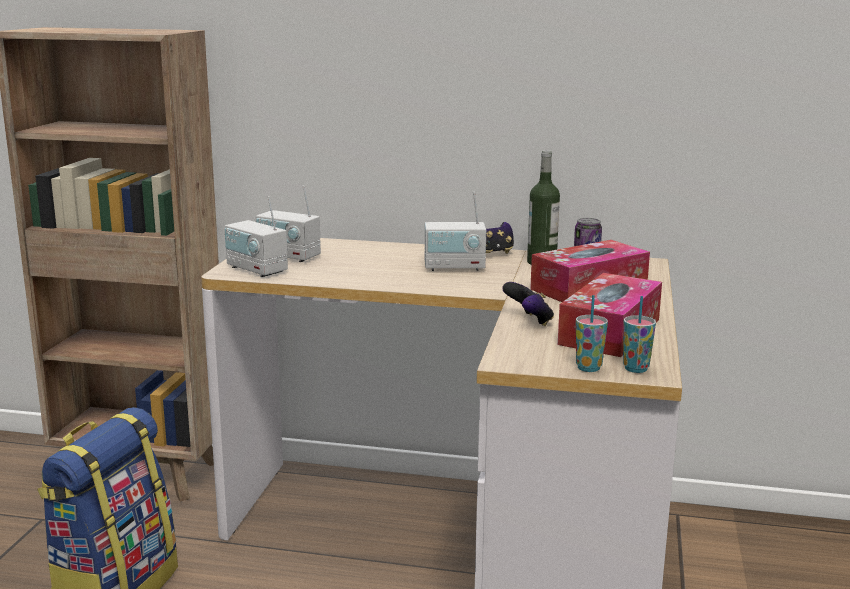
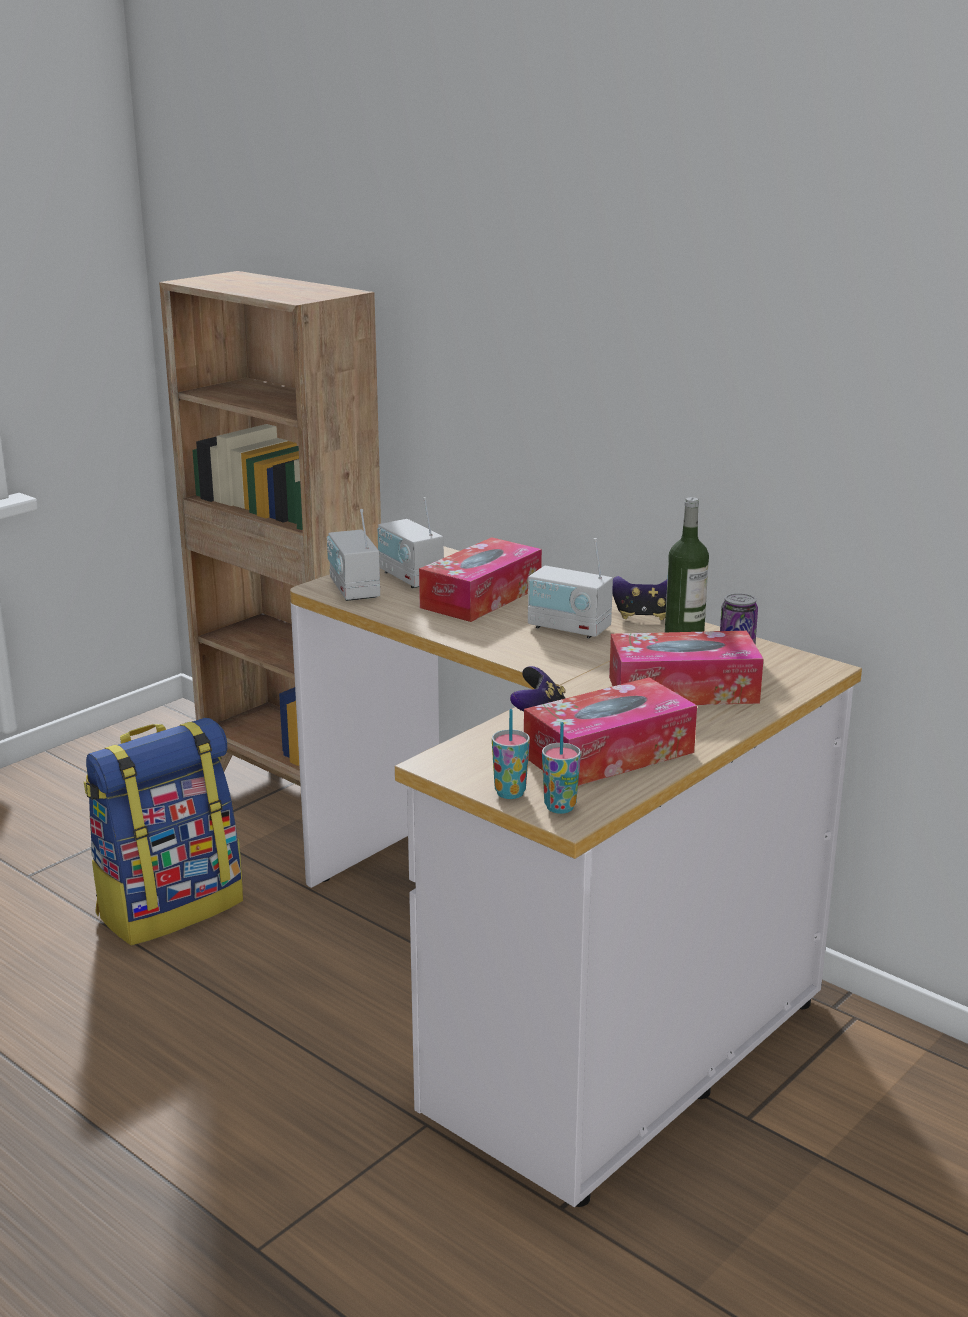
camera: 30 degrees right, 5 degrees up
(362, 259) = (481, 597): none -> tissue box

